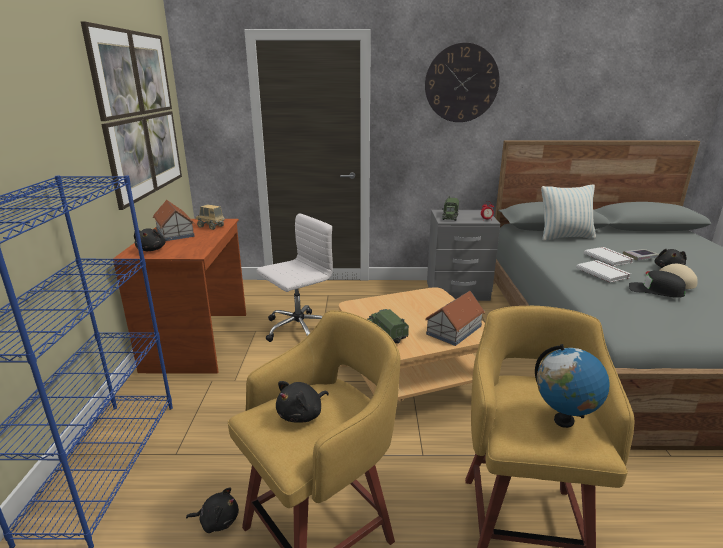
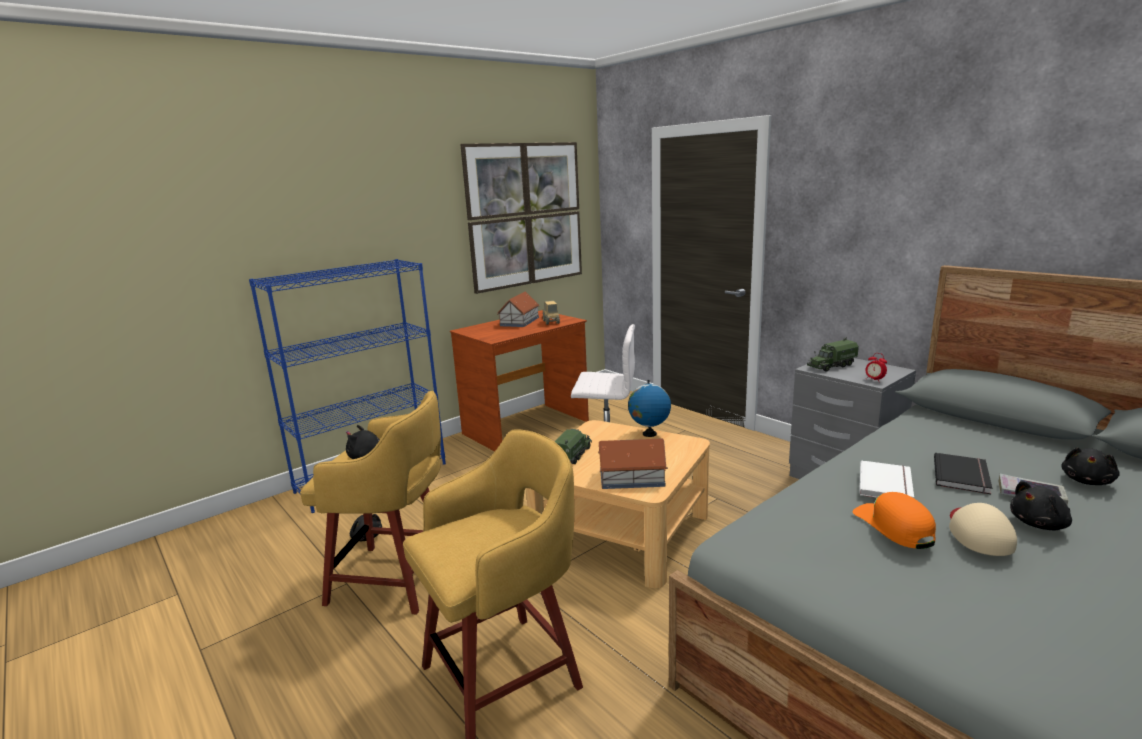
camera: 50 degrees right, 5 degrees down
(152, 249) = (479, 330): black plush toy -> black plush toy (1087, 481)
(461, 83) = (884, 178): wall clock -> none
(563, 421) = (473, 547): globe -> globe (649, 434)
(565, 237) = (975, 435): pillow -> none
(608, 257) = (963, 475): white book -> black book
(655, 290) = (894, 526): black cap -> orange cap

